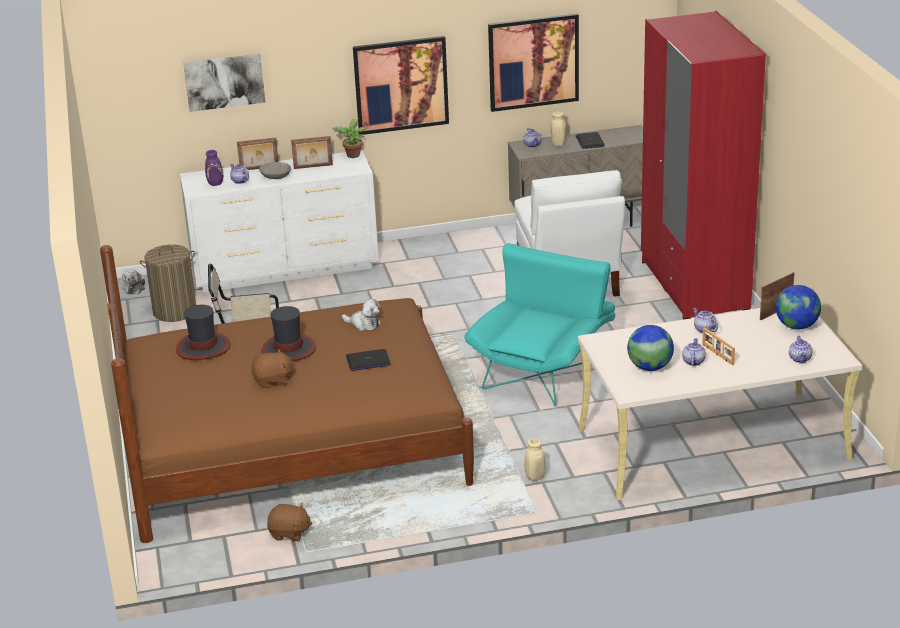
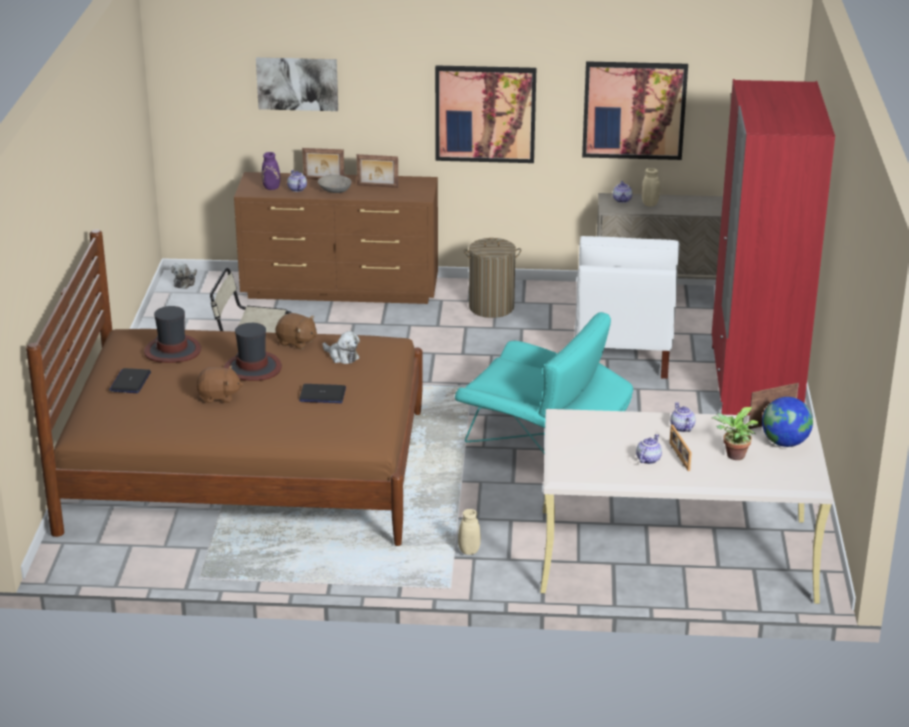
camera: 15 degrees right, 0 degrees up
(175, 311) = (210, 312): laundry basket -> laundry basket (491, 307)
(286, 269) = (341, 289): white dresser -> brown dresser
(289, 533) = (194, 556): brown plush toy -> brown plush toy (296, 342)
(352, 156) = (423, 181): potted plant -> potted plant (733, 456)
(544, 368) = (544, 439): turquoise armchair -> turquoise armchair turned 75 degrees clockwise
(590, 141) = (685, 206): laptop -> laptop (130, 382)
(650, 367) = (598, 456): globe -> none
(800, 359) = (766, 479): teapot -> none

